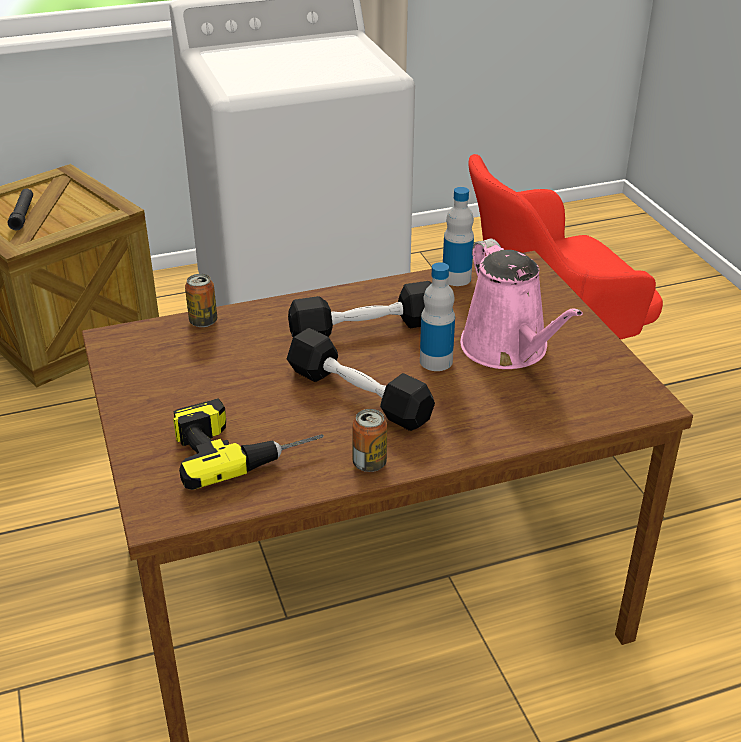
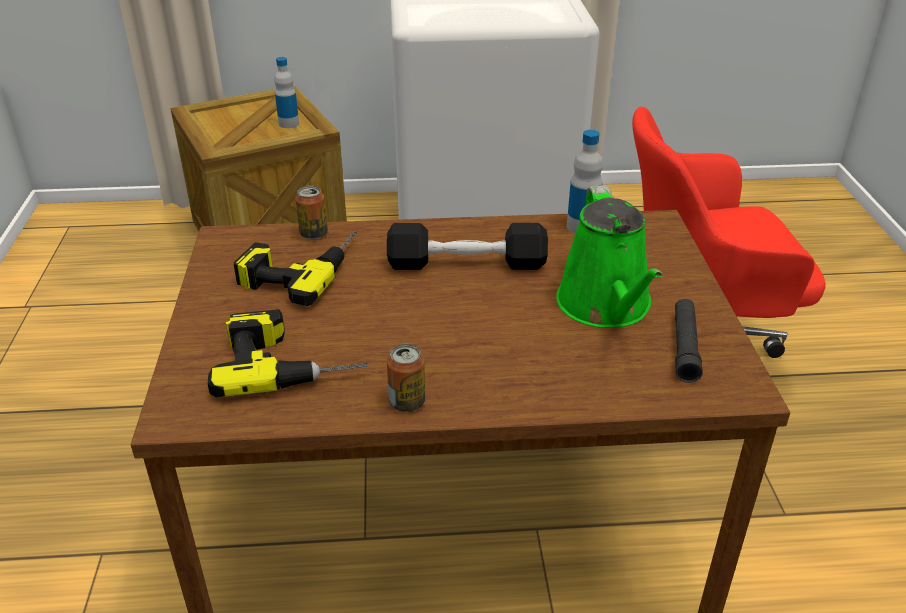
camera: 15 degrees right, 0 degrees up
(22, 214) = (234, 124): black flashlight -> black flashlight (684, 347)
(207, 356) = (300, 267): none -> power drill
(358, 395) = (428, 329): black dumbbell -> none
(436, 361) = (524, 307): bottle -> bottle (288, 124)
(508, 349) = (606, 307): pink watering can -> green watering can

